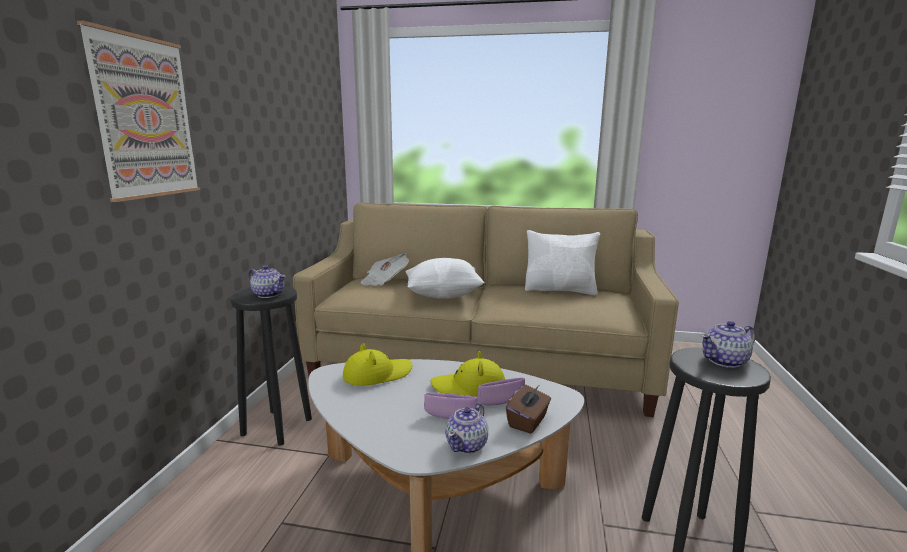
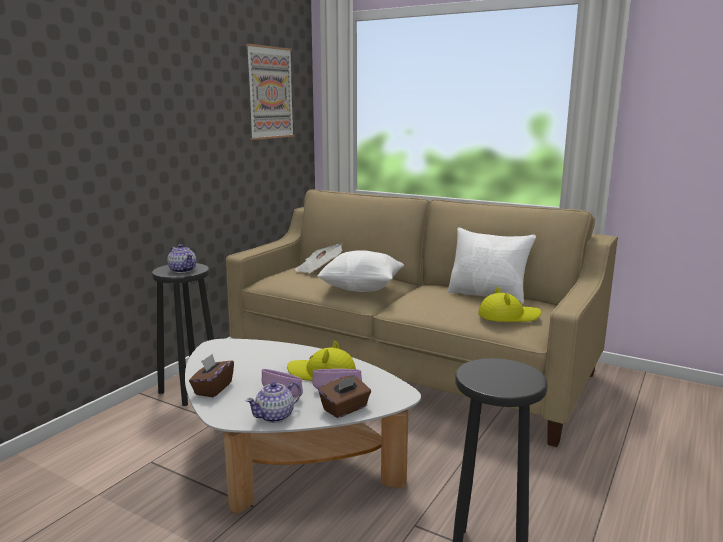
camera: 20 degrees right, 0 degrees up
(144, 118) = (85, 119): picture -> picture (270, 93)
(369, 425) = (213, 388): none -> brown tissue box
(377, 374) = (253, 352): yellow hat -> yellow hat (508, 316)
(725, 361) = (512, 373): teapot -> none

